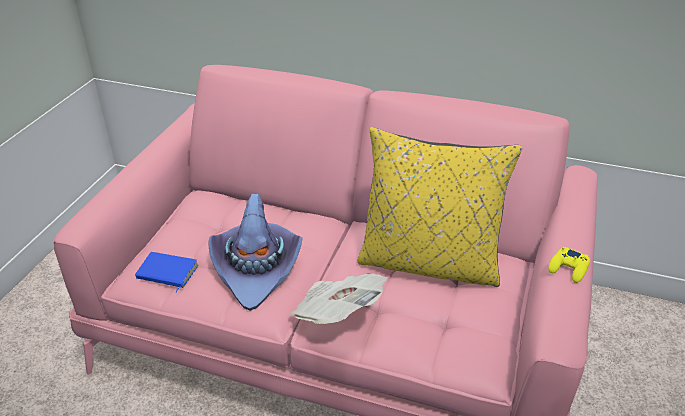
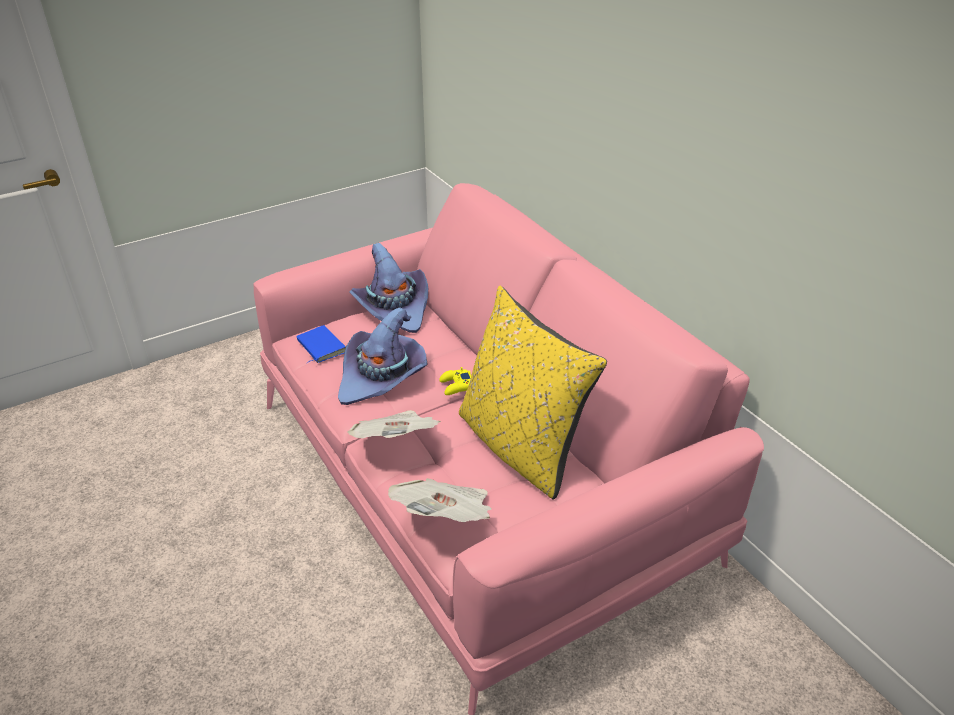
camera: 40 degrees right, 0 degrees up
(194, 207) = (393, 307): none -> purple hat
(450, 347) = (446, 518): none -> newspaper
(568, 268) = (585, 506): yellow game controller -> yellow game controller (456, 386)

